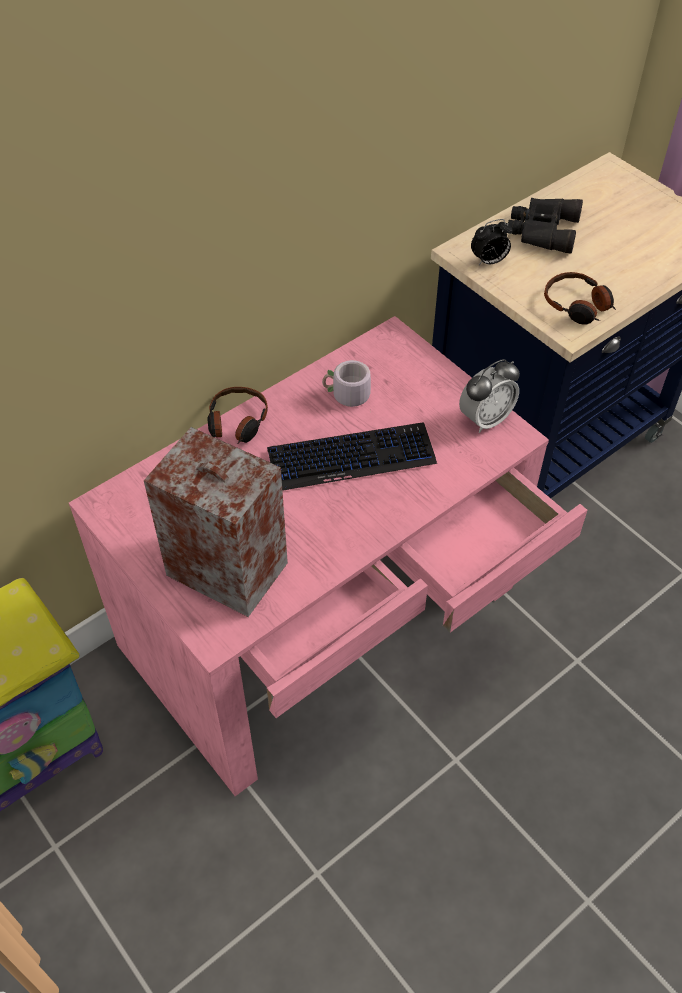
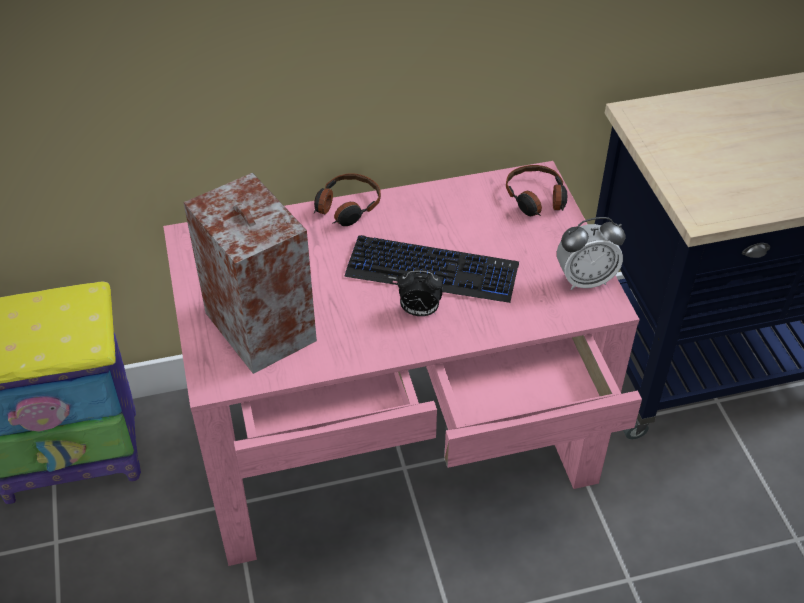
camera: 25 degrees right, 5 degrees down
(346, 396) = (461, 217): grey mug -> none
(489, 261) = (657, 130): alarm clock -> alarm clock (419, 311)
(541, 230) = (731, 116): black binoculars -> none
(577, 306) = (725, 195): headphones -> headphones (536, 199)

